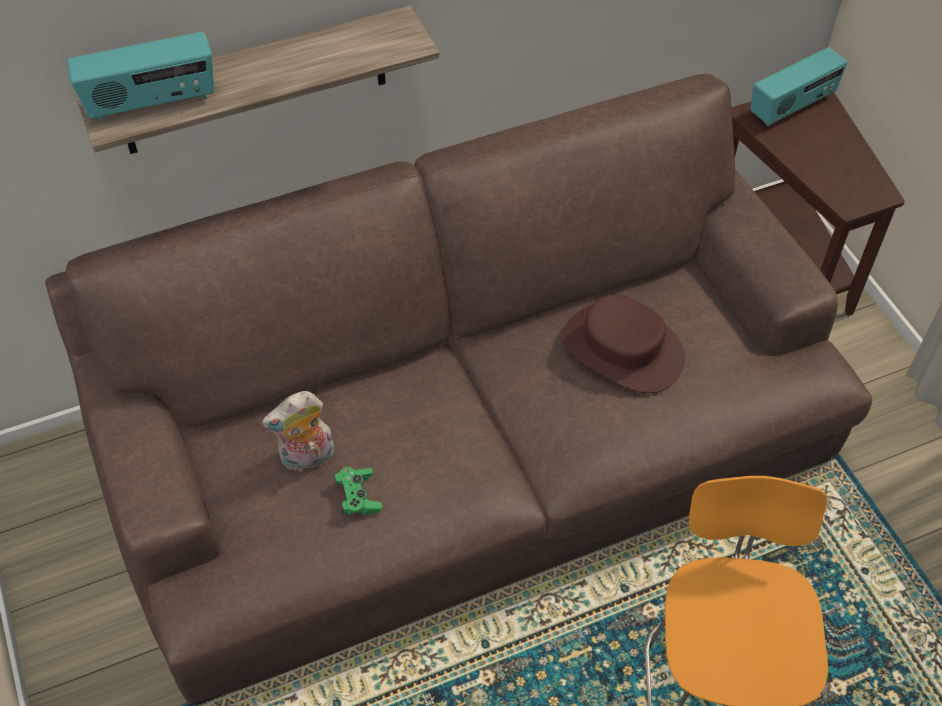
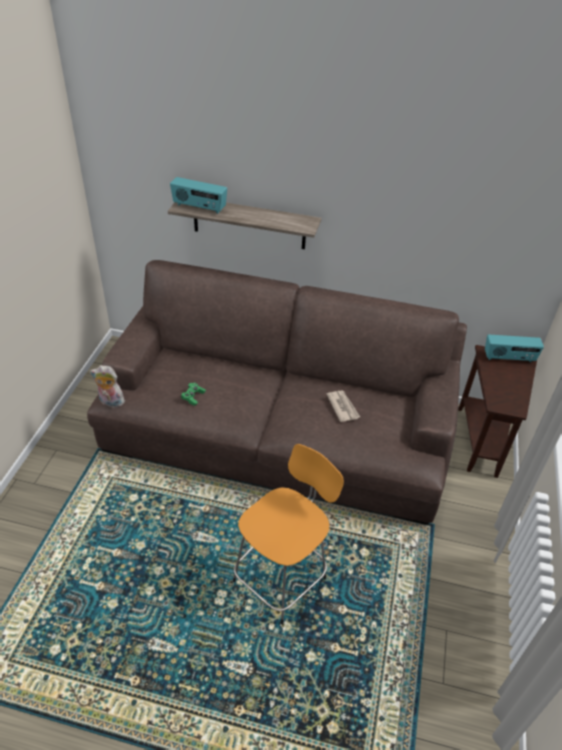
camera: 35 degrees right, 10 degrees down
(307, 459) = (189, 376): plush toy -> plush toy (110, 402)
(622, 349) = (342, 407): brown hat -> newspaper

